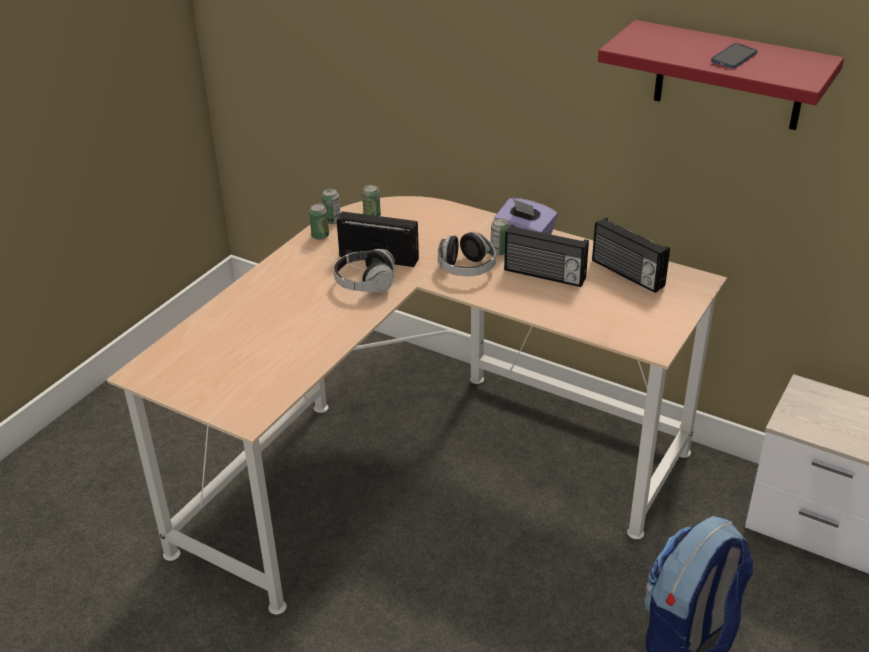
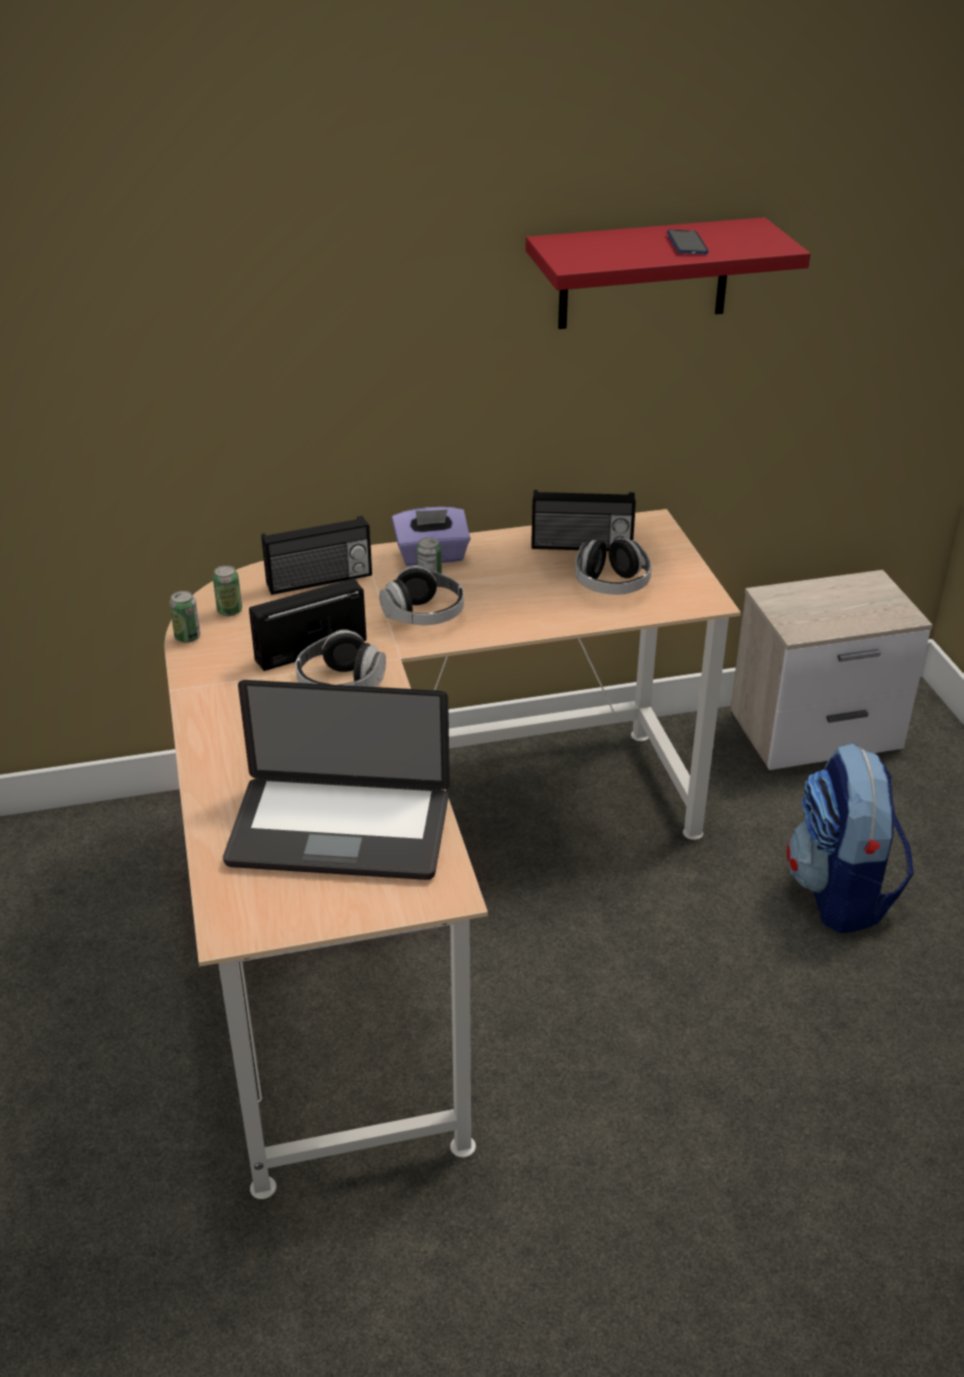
camera: 45 degrees left, 0 degrees up
(250, 357) = (339, 831): none -> laptop
(320, 236) = (201, 661): can -> none
(544, 275) = (510, 584): radio -> radio (320, 581)
(606, 307) = (611, 585): none -> headphones

